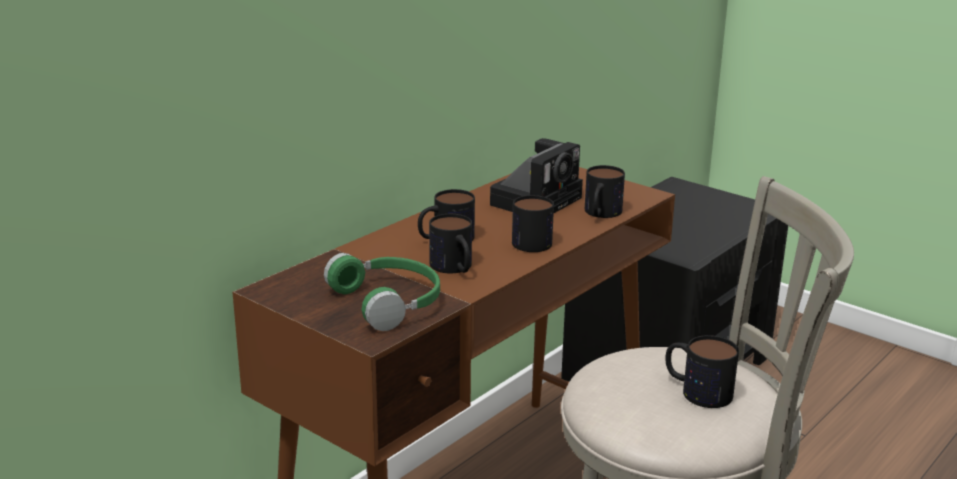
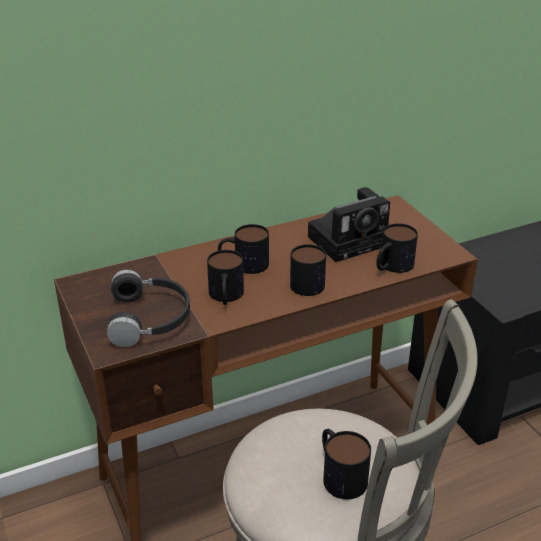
camera: 25 degrees right, 10 degrees up
(390, 302) = (151, 318): green headphones -> black headphones

